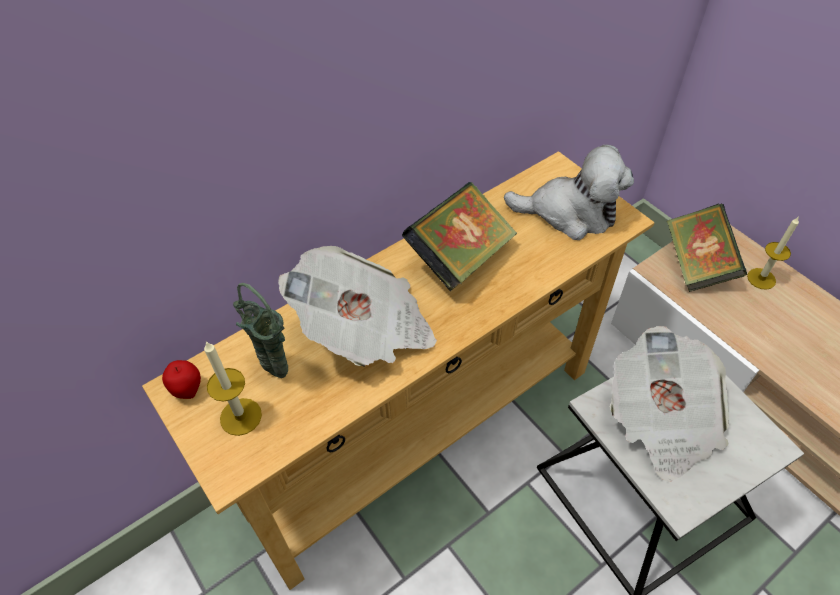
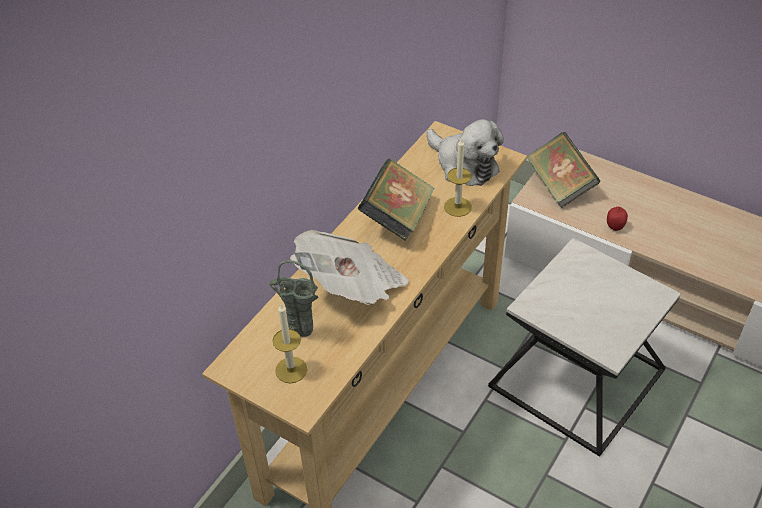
camera: 20 degrees left, 5 degrees down
(188, 390) = (241, 365): apple -> apple (614, 227)
(570, 213) = (464, 164): plush toy -> plush toy turned 60 degrees clockwise
(662, 420) = (577, 301): newspaper -> none
(761, 278) = (611, 183): candle -> candle (457, 207)

